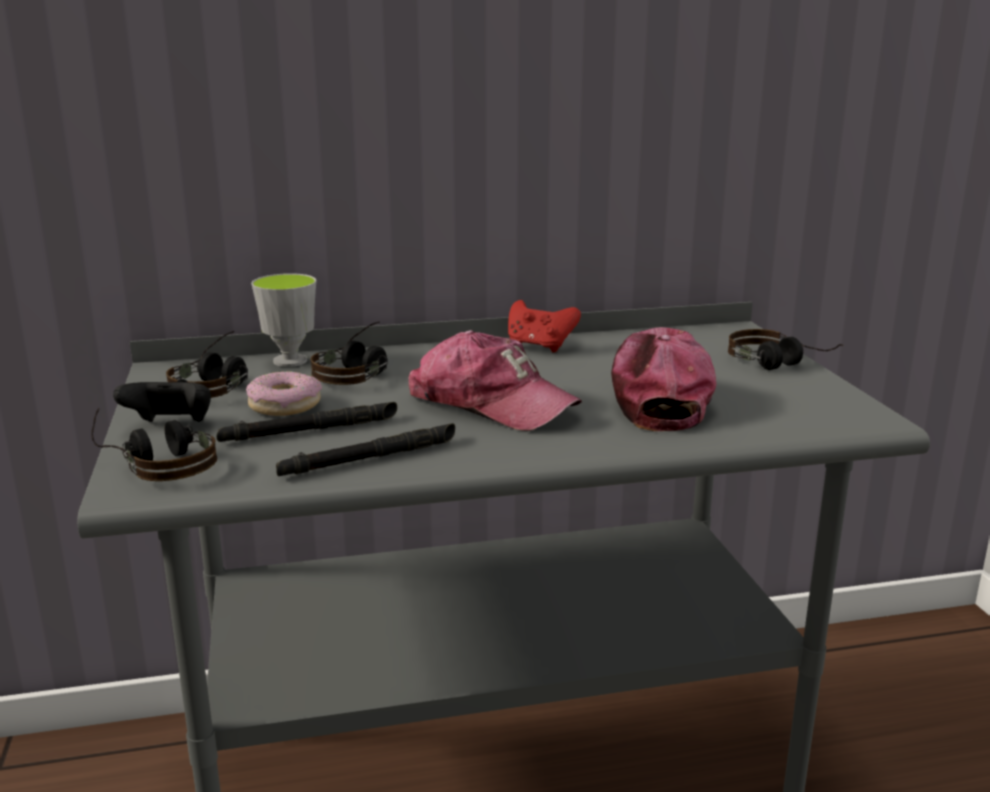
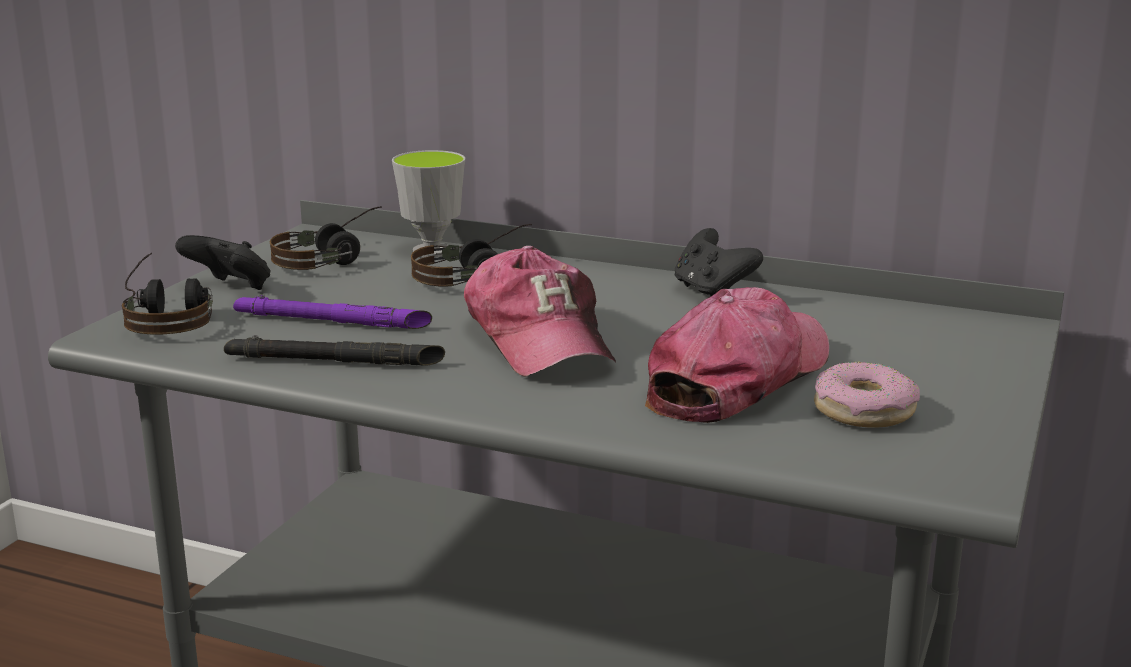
camera: 35 degrees right, 0 degrees up
(285, 405) = (352, 292): donut -> donut (864, 410)
(311, 430) = (332, 321): black flashlight -> purple flashlight
(539, 346) = (712, 292): red game controller -> black game controller
(780, 365) = (980, 383): headphones -> none

